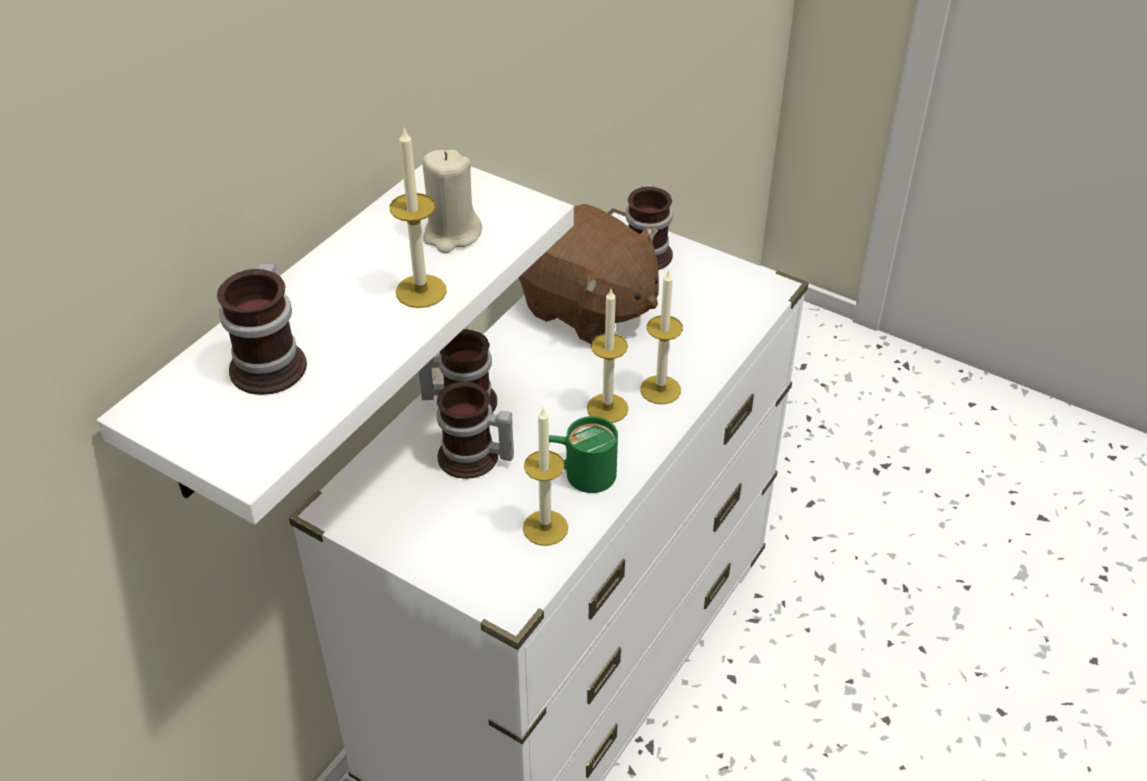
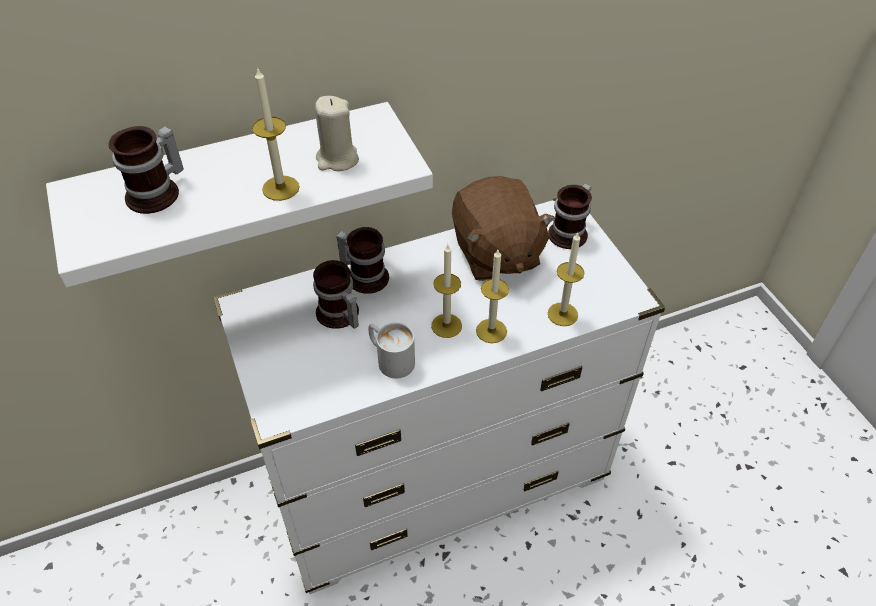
camera: 35 degrees right, 5 degrees up
(545, 528) = (339, 382): candle -> candle (562, 314)
(579, 474) = (390, 359): green mug -> white mug

